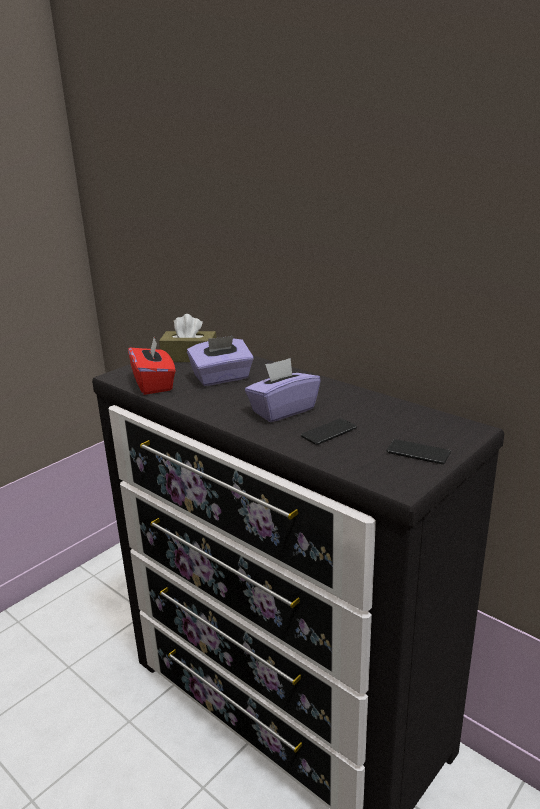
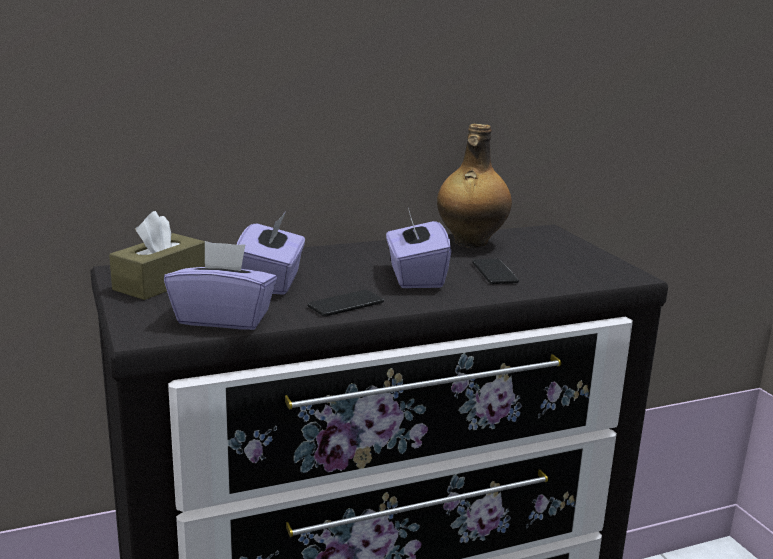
camera: 65 degrees left, 5 degrees down
(154, 384) = (223, 318): red tissue box -> purple tissue box
(387, 409) = (470, 242): none -> bottle
(418, 452) = (572, 256): phone -> phone (346, 304)

